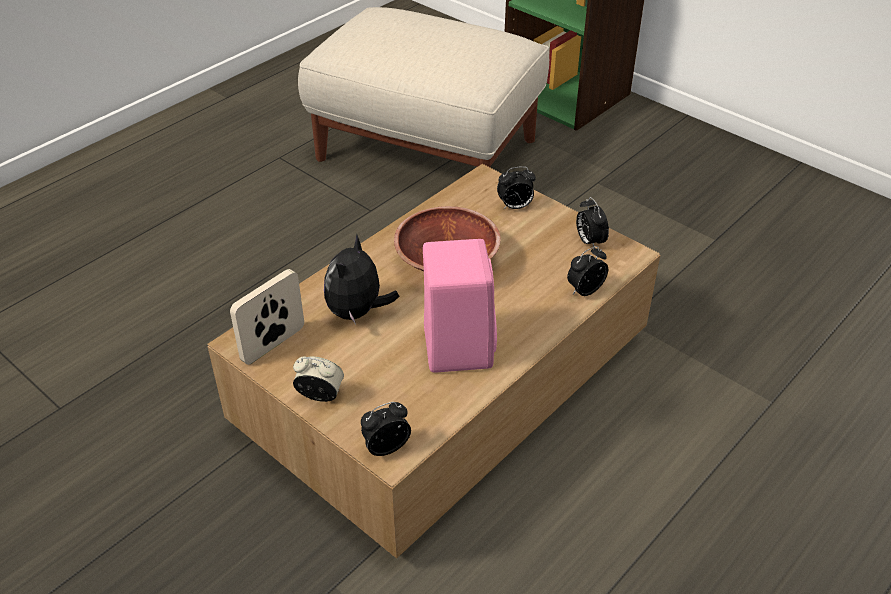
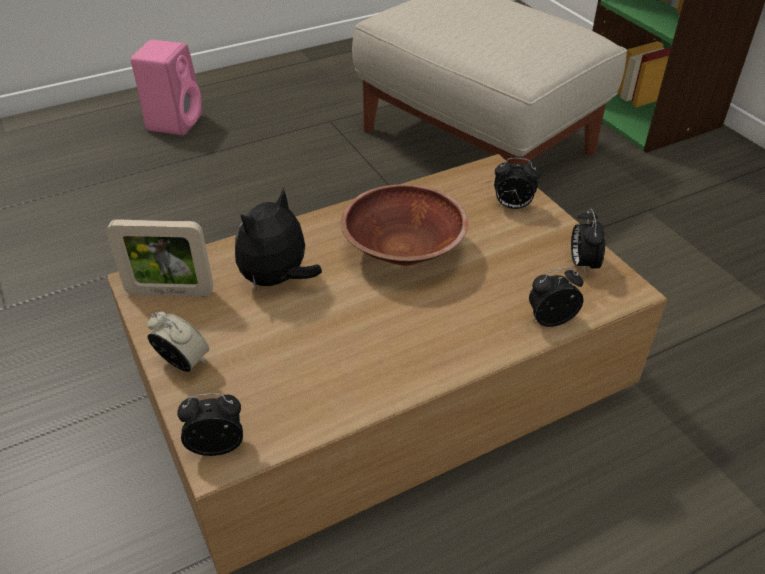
camera: 20 degrees right, 0 degrees up
(273, 344) = (170, 292): picture frame -> picture frame turned 150 degrees counterclockwise
(456, 345) = (364, 345): pink speaker -> pink speaker (175, 121)

